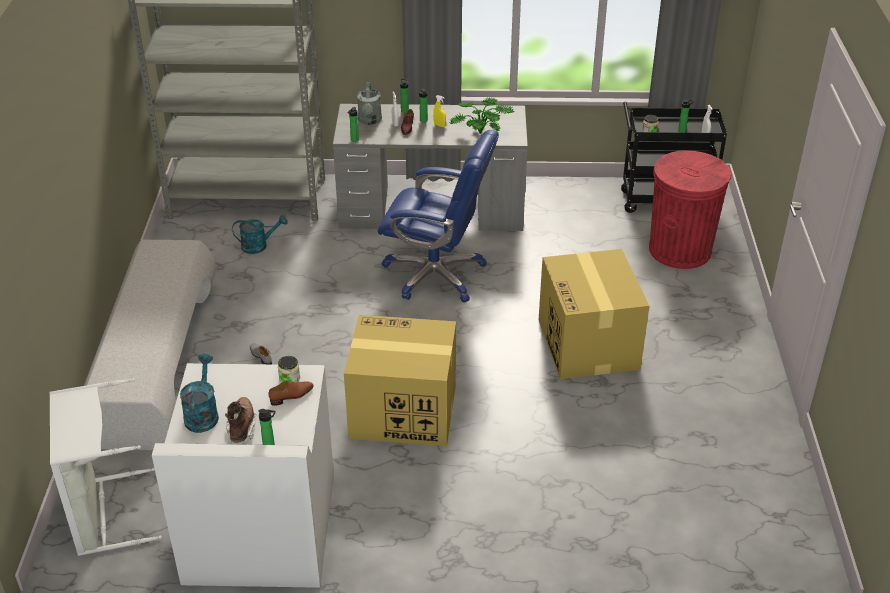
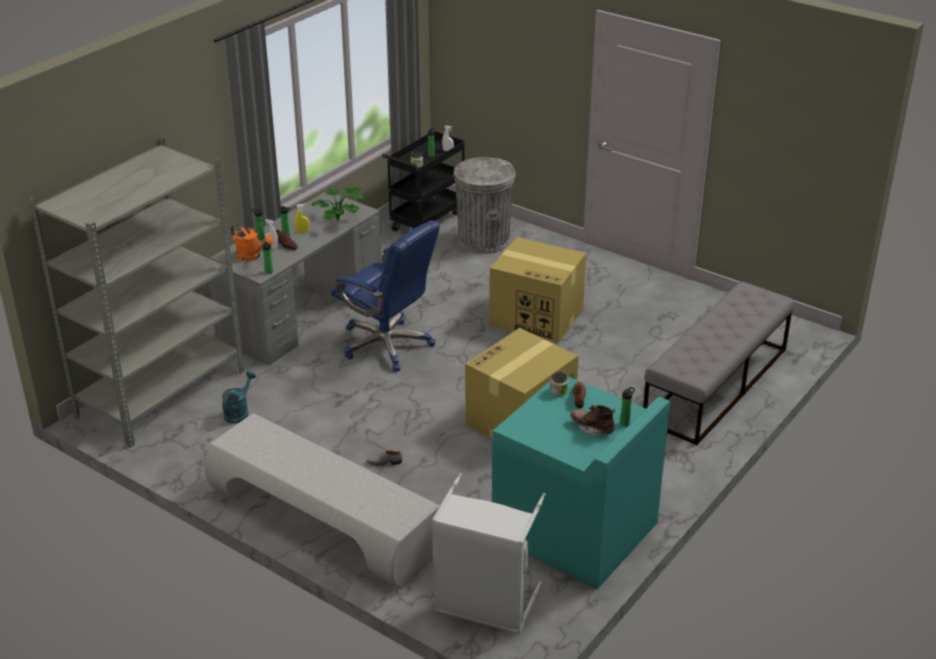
camera: 55 degrees left, 5 degrees down
(202, 414) = (560, 441): turquoise watering can -> none
(259, 527) = (573, 530): white washing machine -> turquoise washing machine
(370, 121) = (252, 256): grey watering can -> orange watering can
(436, 275) = (386, 345): blue office chair -> blue office chair turned 75 degrees clockwise
(612, 534) = (716, 385): none -> grey bench
(679, 250) = (483, 240): red trash can -> grey trash can

